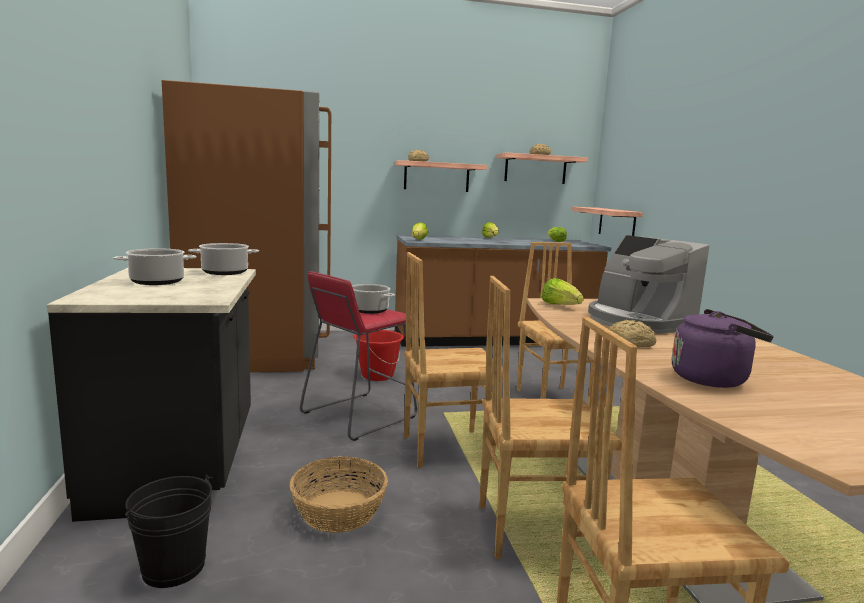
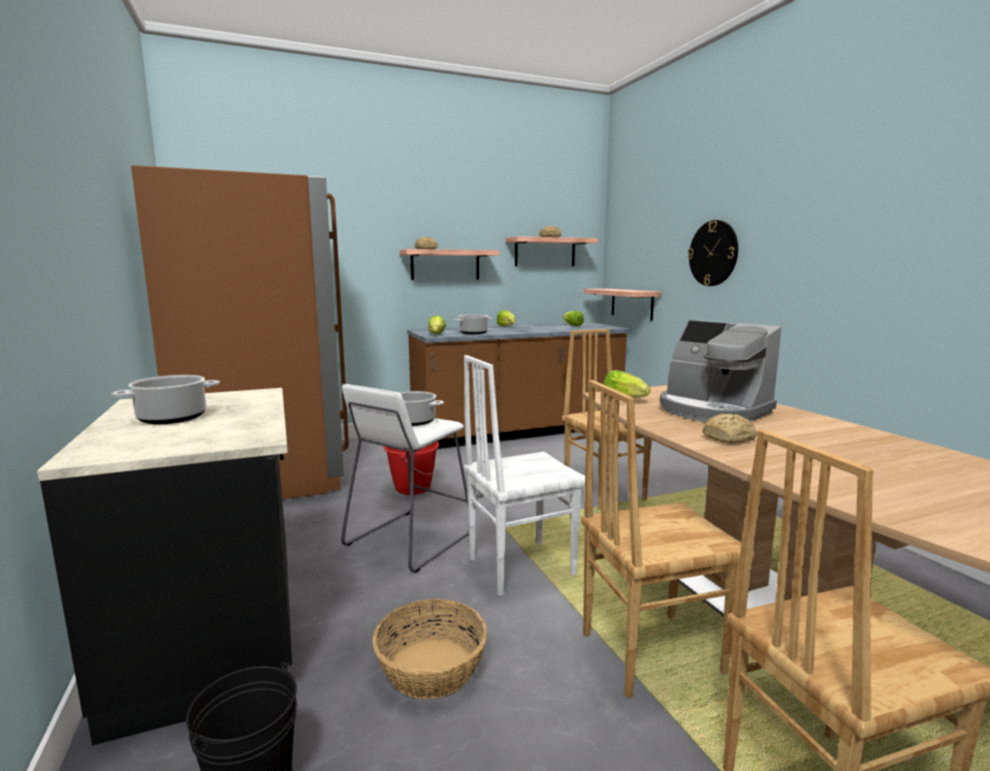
camera: 10 degrees left, 0 degrees up
(225, 272) = (250, 396): cooking pot -> cooking pot (474, 333)
(358, 415) = (409, 540): red stool -> white stool
(446, 448) = (519, 566): brown chair -> white chair
(691, 175) = (713, 253): none -> wall clock
(713, 379) = (843, 474): purple kettle -> none

